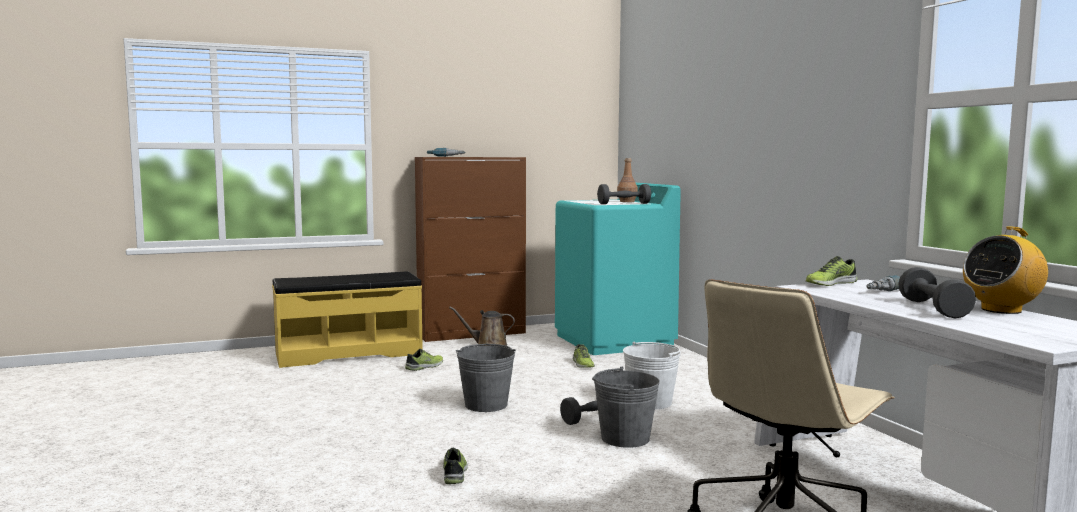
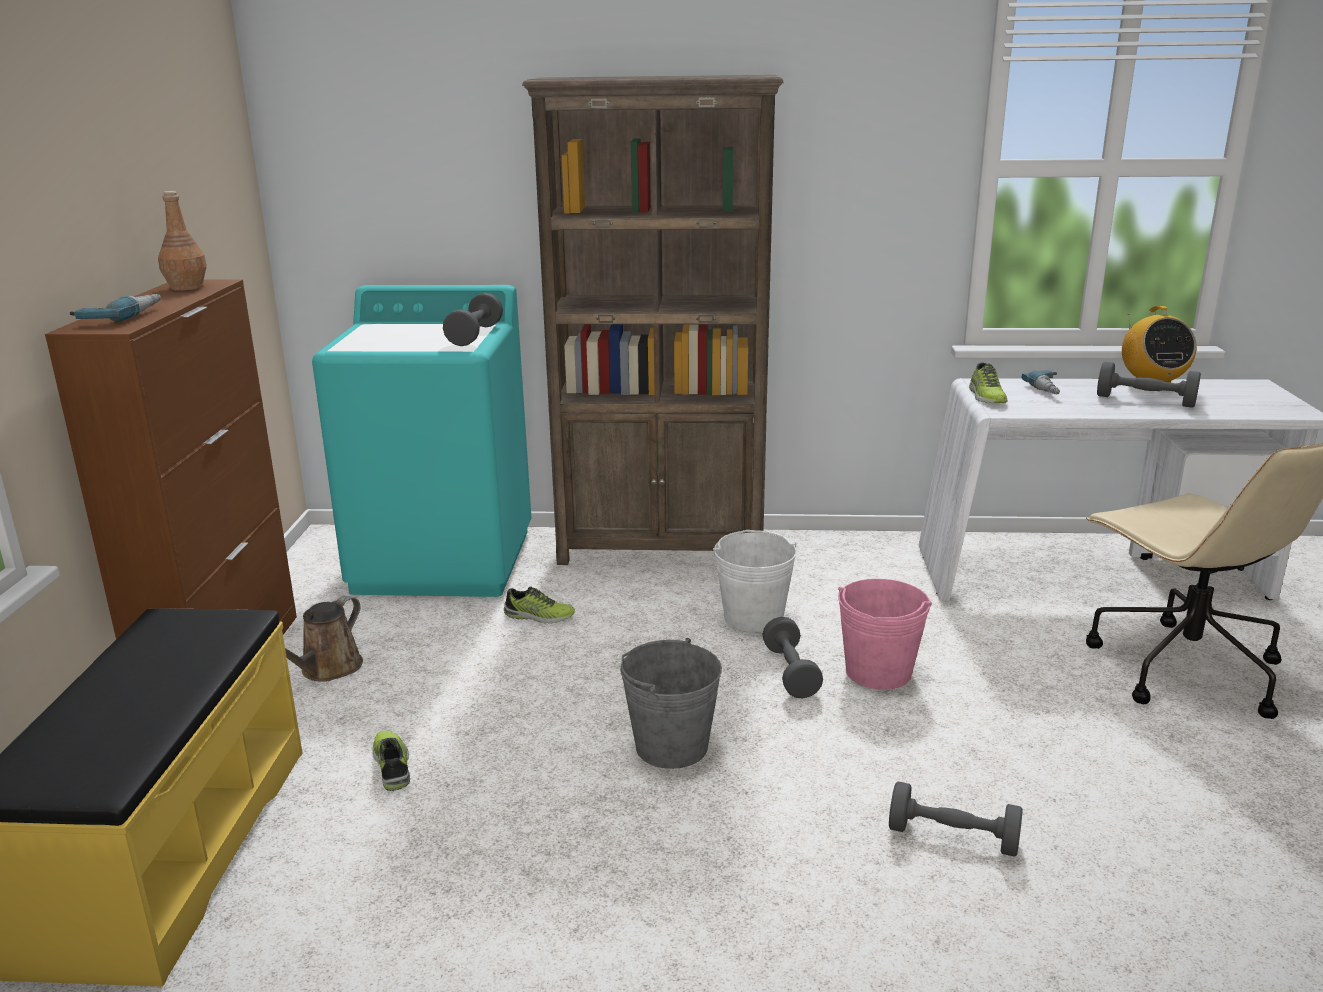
camera: 65 degrees left, 15 degrees up
(455, 472) = (952, 837): shoe -> grey dumbbell
(625, 438) = (878, 672): grey bucket -> pink bucket
(627, 201) = (431, 327): brown bottle -> brown bottle (187, 287)
(704, 373) = (663, 549): none -> brown bookcase

